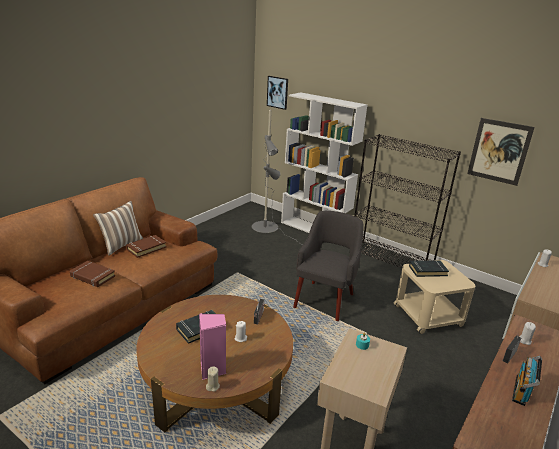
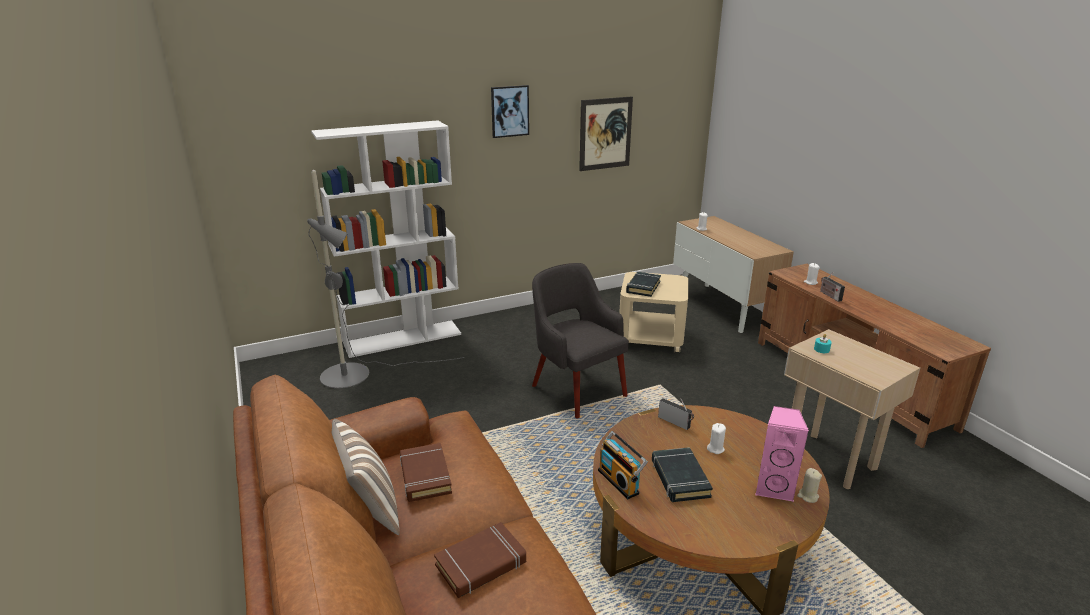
camera: 60 degrees left, 0 degrees up
(277, 92) = (254, 143): picture -> picture (509, 111)
(391, 260) = (530, 315): black bookcase -> none
(522, 391) = (880, 309): radio -> radio (620, 481)

